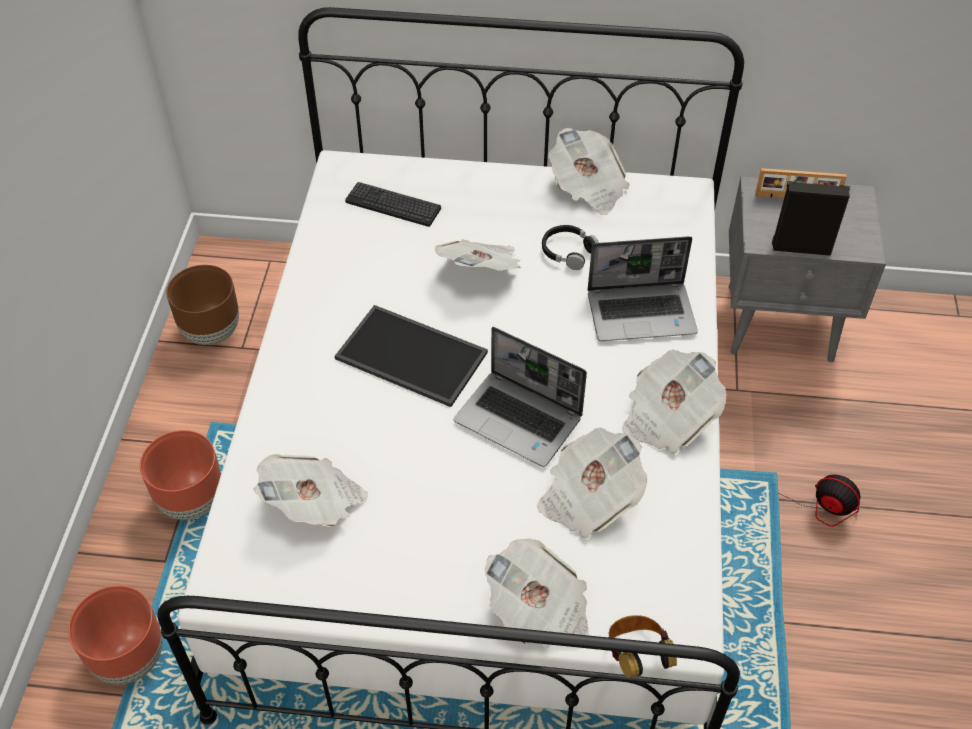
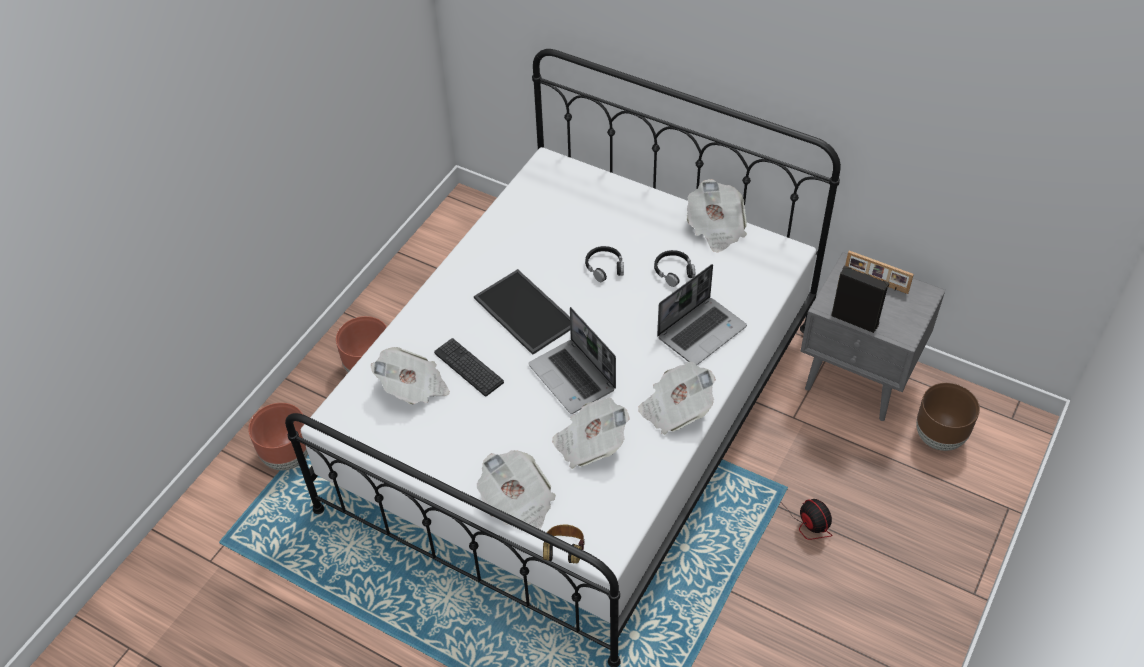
camera: 25 degrees right, 0 degrees up
(211, 331) = (435, 256): brown planter -> brown planter (939, 436)
(393, 205) = (569, 201): keyboard -> keyboard (468, 367)
(481, 271) = (604, 267): newspaper -> black headphones
(642, 312) = (701, 331): laptop -> laptop turned 60 degrees counterclockwise

